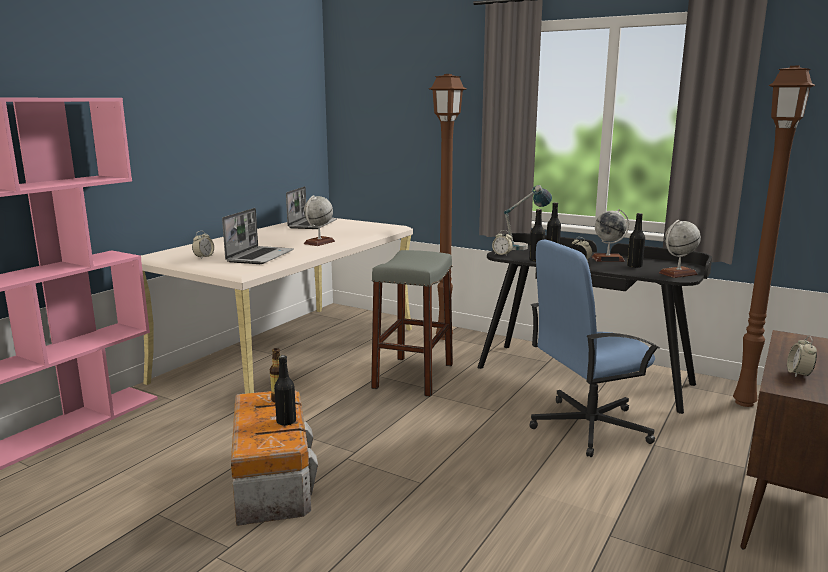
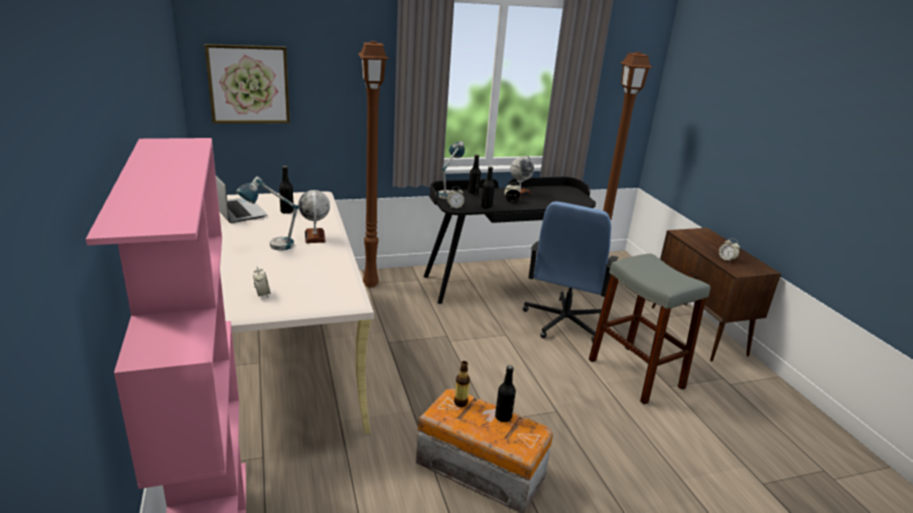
camera: 50 degrees left, 10 degrees up
(260, 256) = (314, 274): laptop -> none
(278, 240) = (270, 246): none -> table lamp
(369, 124) = (249, 84): none -> picture
(413, 376) = (411, 330): grey stool -> grey stool (635, 373)
(634, 266) = (545, 197): black bottle -> black bottle (287, 211)
(678, 273) = (576, 198): globe -> none

